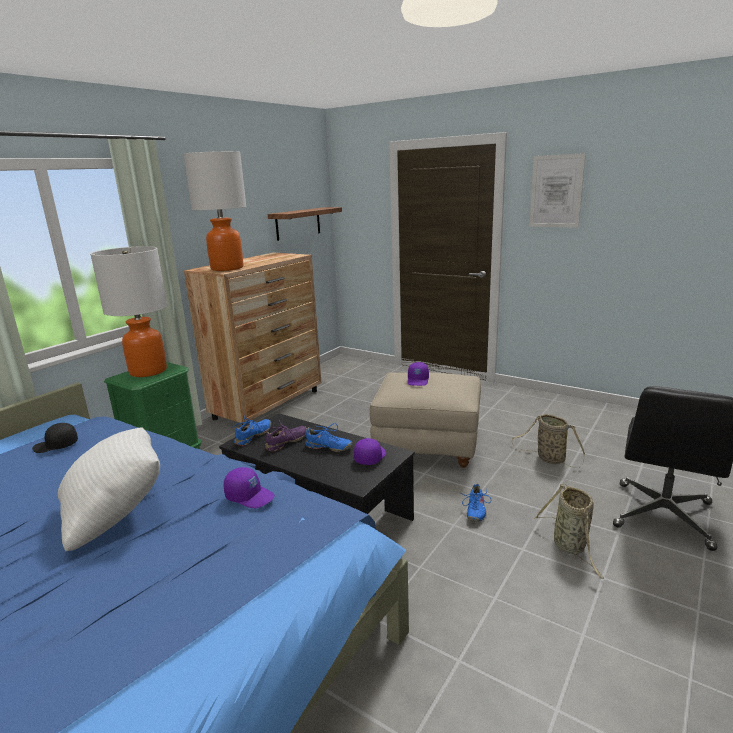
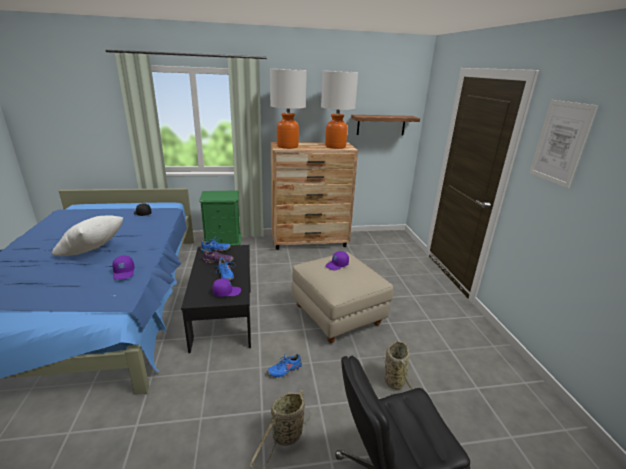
camera: 45 degrees right, 5 degrees up
(148, 371) = (221, 194): table lamp -> table lamp (335, 146)

